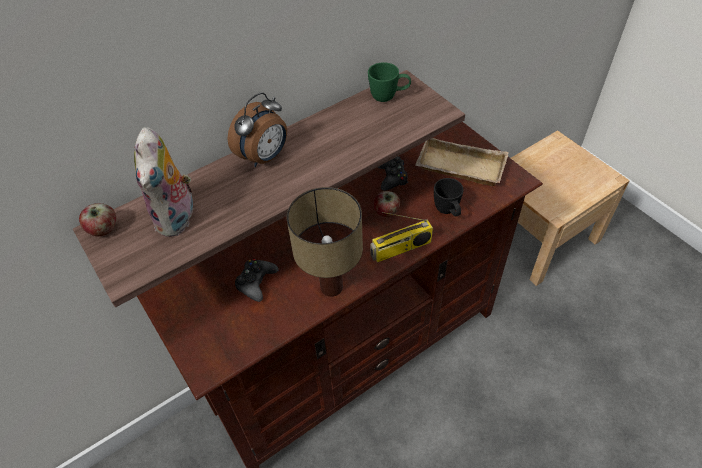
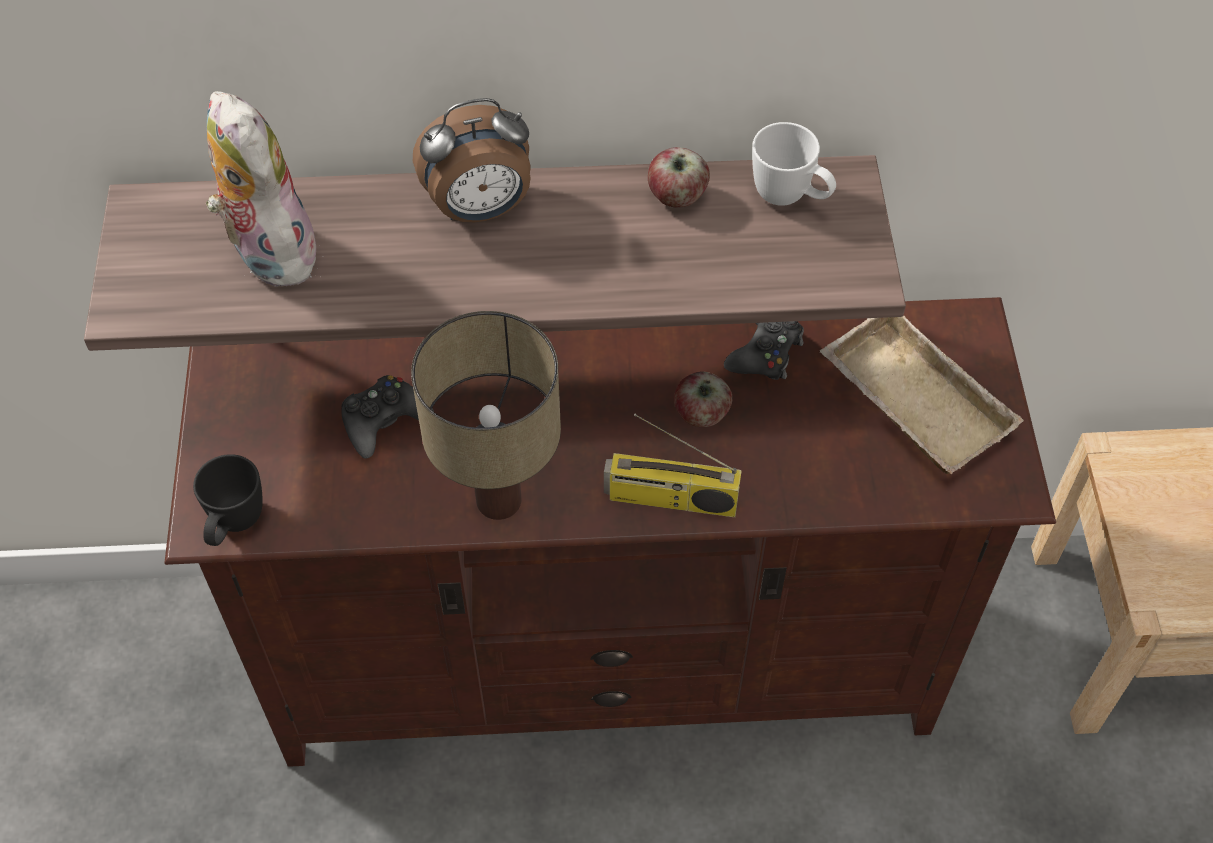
camera: 30 degrees right, 5 degrees up
(103, 229) = (149, 211): apple -> apple (676, 196)
(178, 218) = (268, 250): plush toy -> plush toy turned 120 degrees clockwise
(389, 97) = (790, 198): green mug -> white mug
(448, 212) = (815, 477): black mug -> black mug (234, 526)

